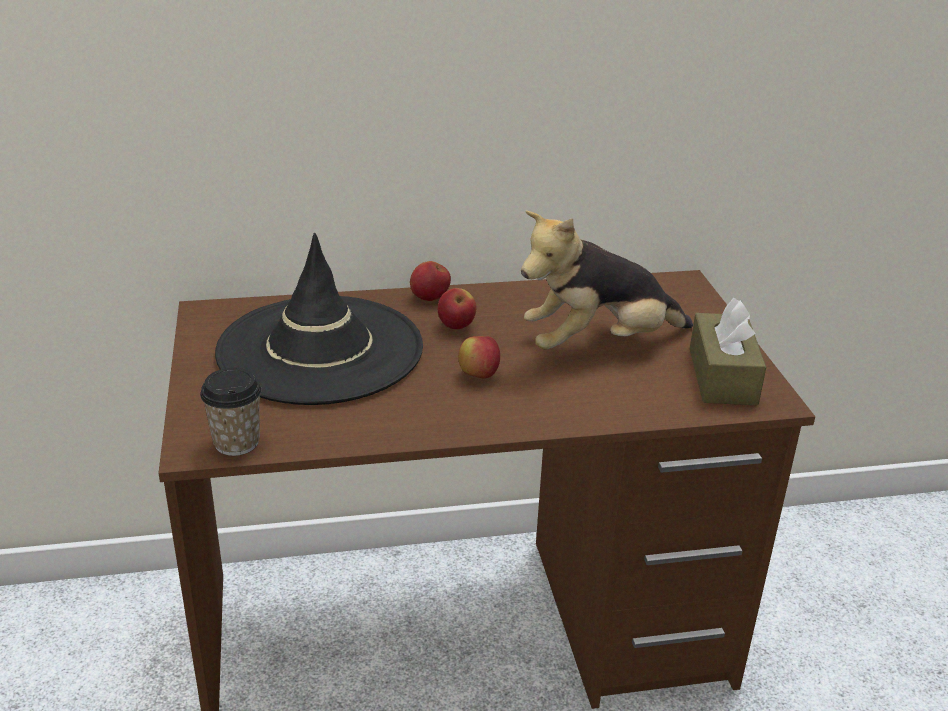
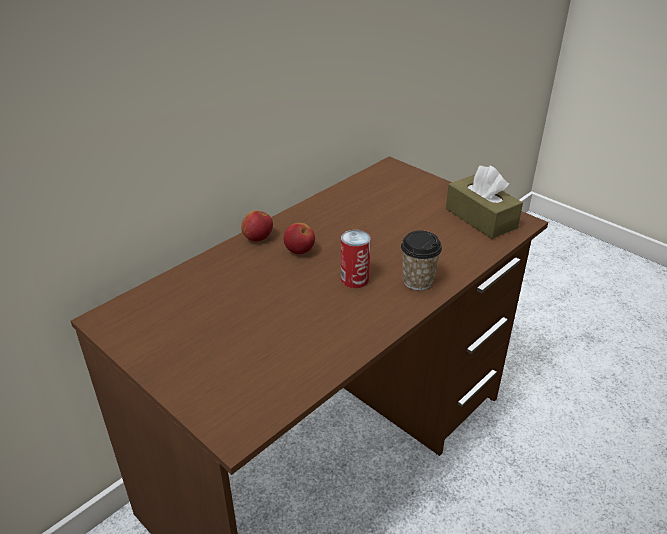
camera: 35 degrees left, 5 degrees up
(236, 442) = (259, 411): cup -> cup (417, 281)
(320, 350) = (230, 310): black hat -> none
(478, 375) = (354, 279): apple -> can
(598, 345) = (396, 227): plush toy -> none

